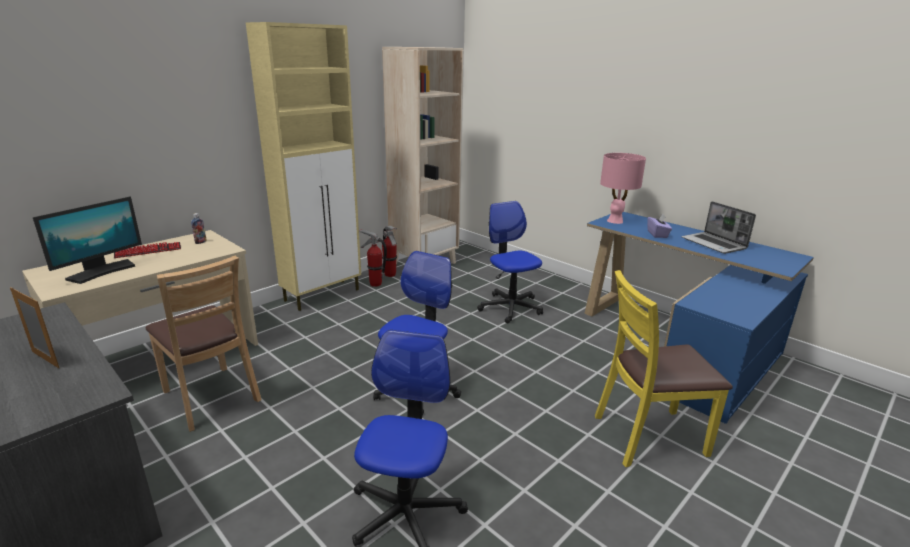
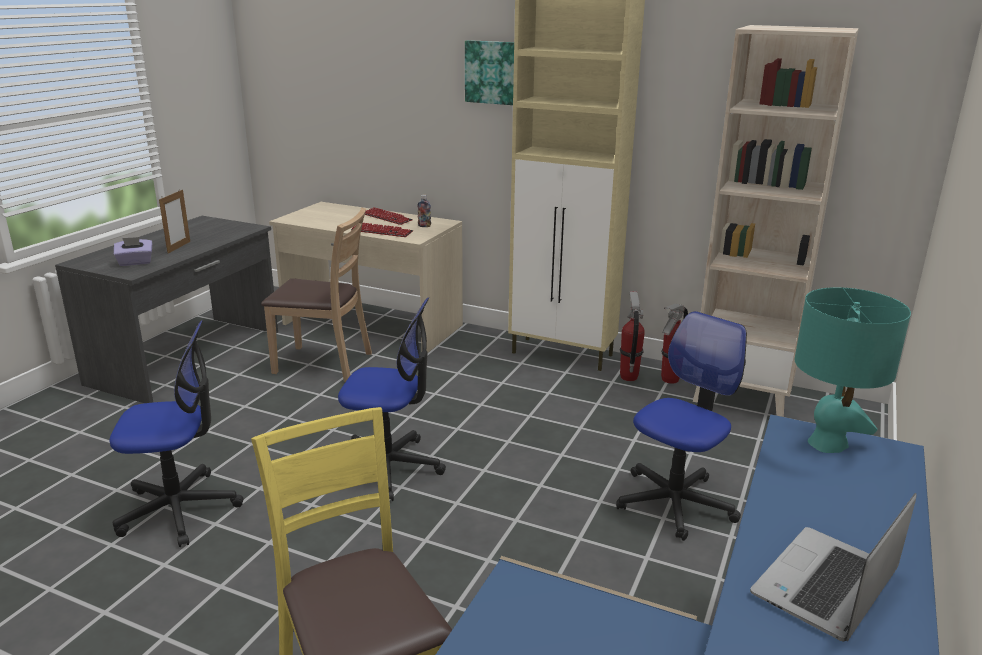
camera: 70 degrees right, 0 degrees up
(101, 272) = (331, 218): monitor -> none
(187, 257) = (382, 231): none -> keyboard
(211, 397) = (324, 363): brown chair -> brown chair turned 105 degrees counterclockwise
(214, 93) = (493, 72): none -> picture
(615, 221) = (828, 443): pink table lamp -> turquoise table lamp
(657, 234) = (798, 499): purple tissue box -> purple tissue box (135, 262)

